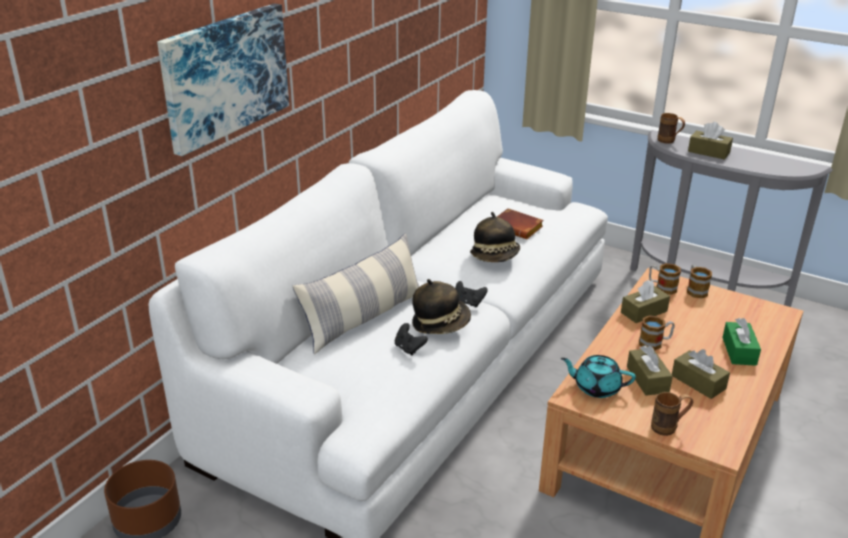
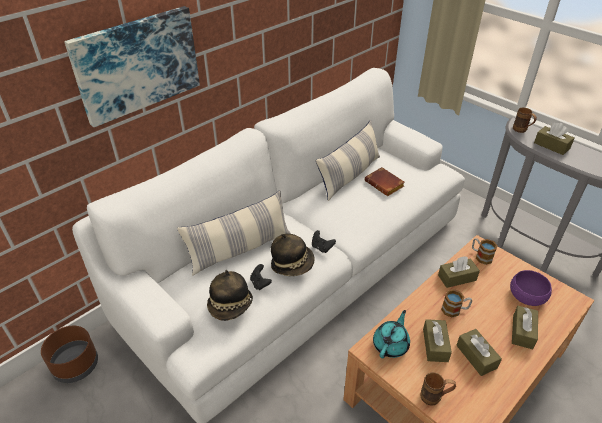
camera: 15 degrees right, 10 degrees up
(468, 224) = (349, 175): none -> pillow
(495, 256) = (358, 208): hat -> hat (231, 306)
(596, 387) = (391, 344): turquoise teapot -> turquoise teapot turned 90 degrees clockwise
(695, 290) = (507, 263): mug -> none
(730, 317) = (527, 295): none -> purple bowl
(739, 351) = (522, 332): green tissue box -> brown tissue box

